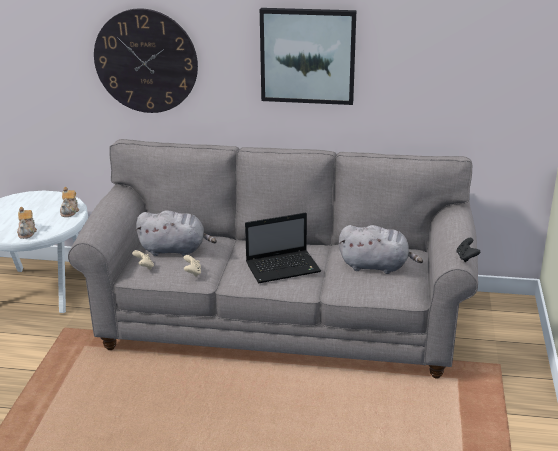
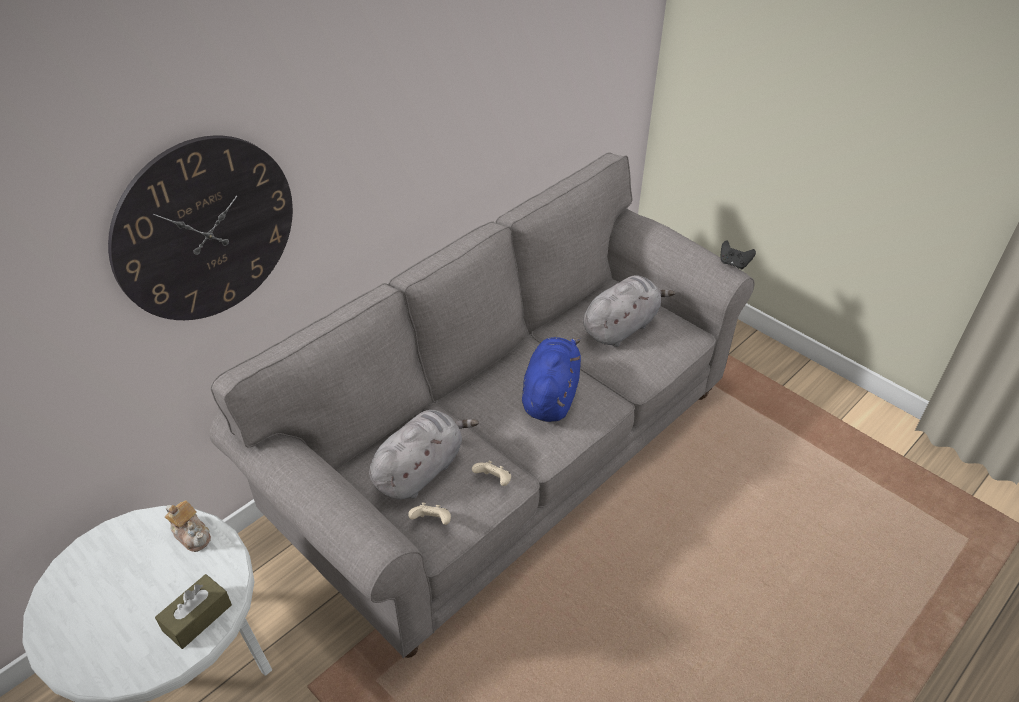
camera: 55 degrees left, 15 degrees up
(27, 232) = (197, 617): teapot -> brown tissue box
(284, 267) = (550, 395): laptop -> blue plush toy
(307, 55) = (430, 107): picture -> none

